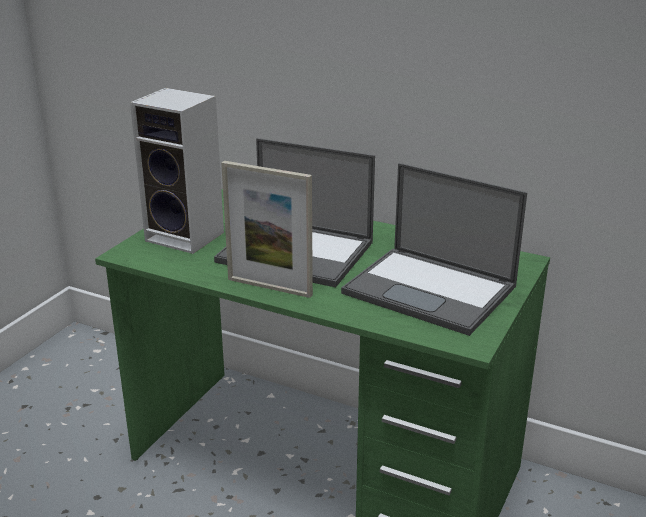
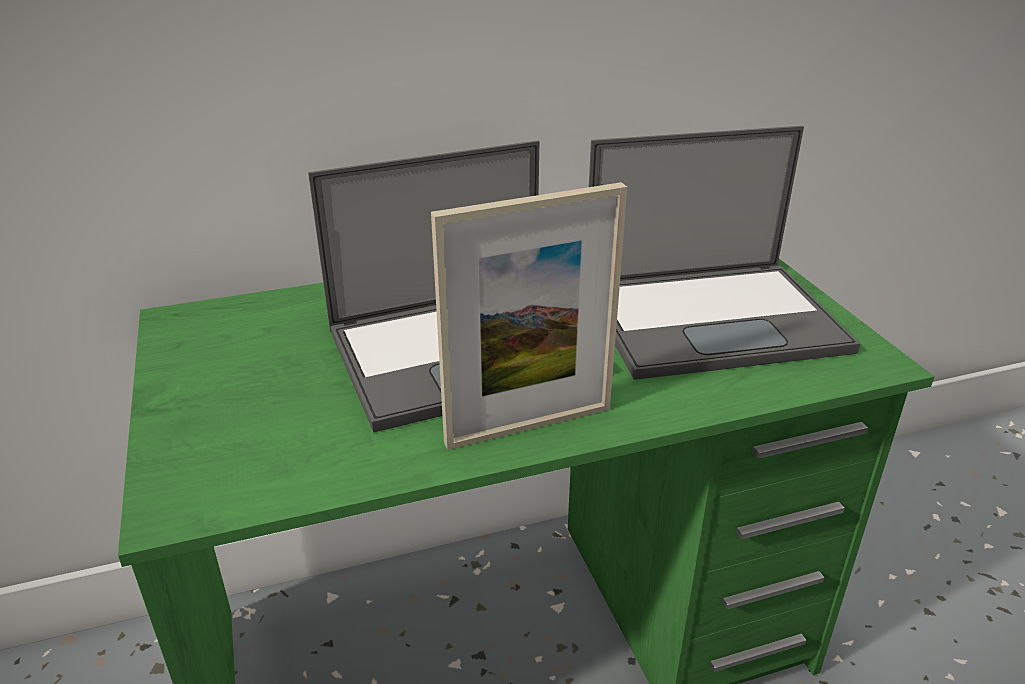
camera: 45 degrees left, 5 degrees up
(188, 236) = (247, 411): speaker -> none

